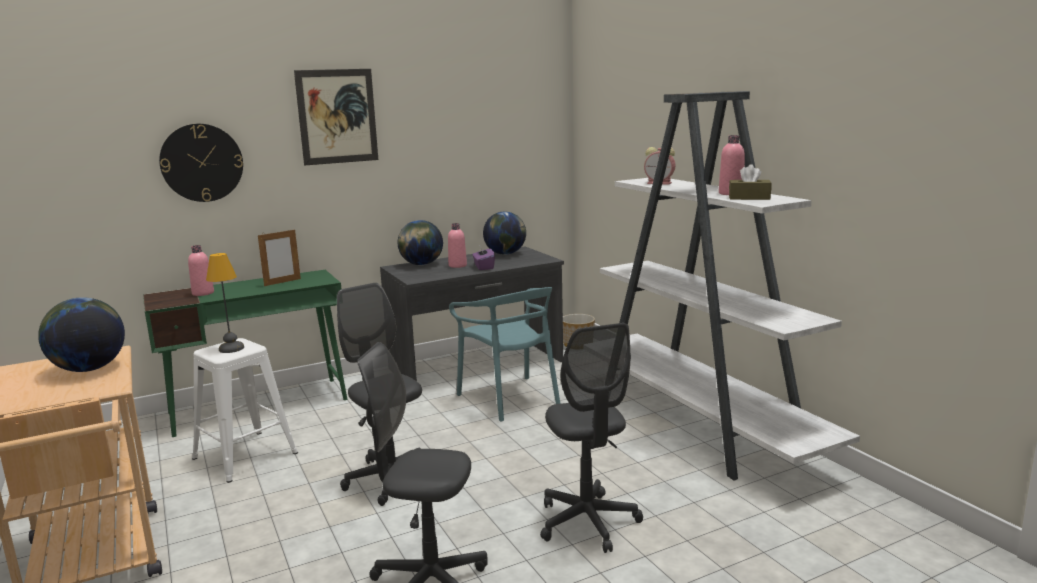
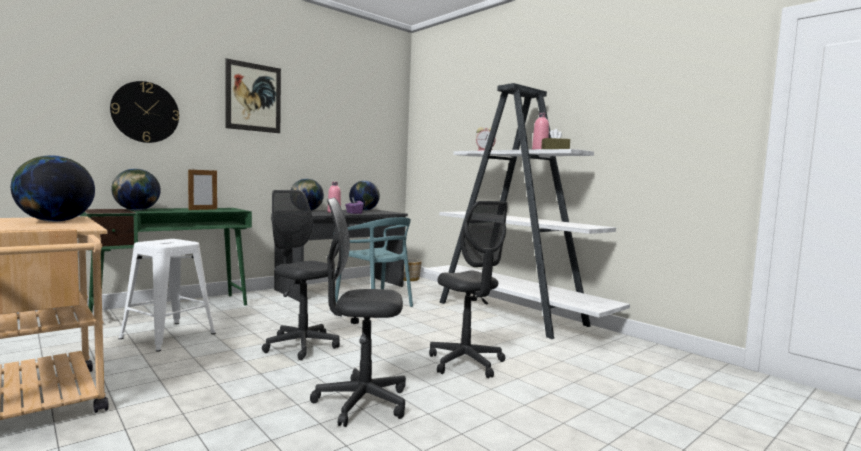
camera: 15 degrees left, 10 degrees down
(203, 293) = (136, 210): pink bottle -> globe
(230, 348) = (167, 242): table lamp -> none

